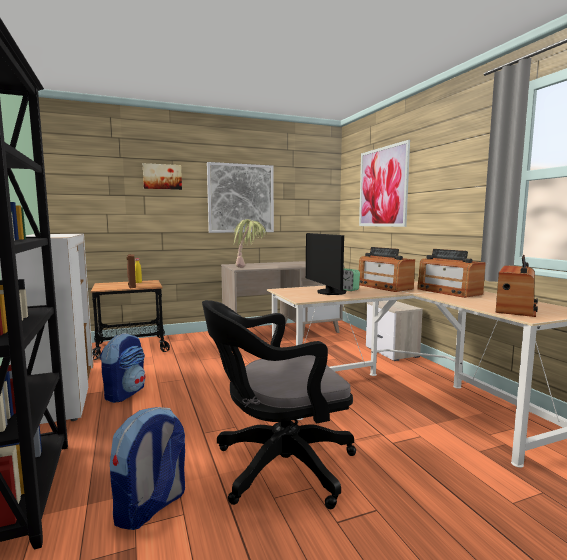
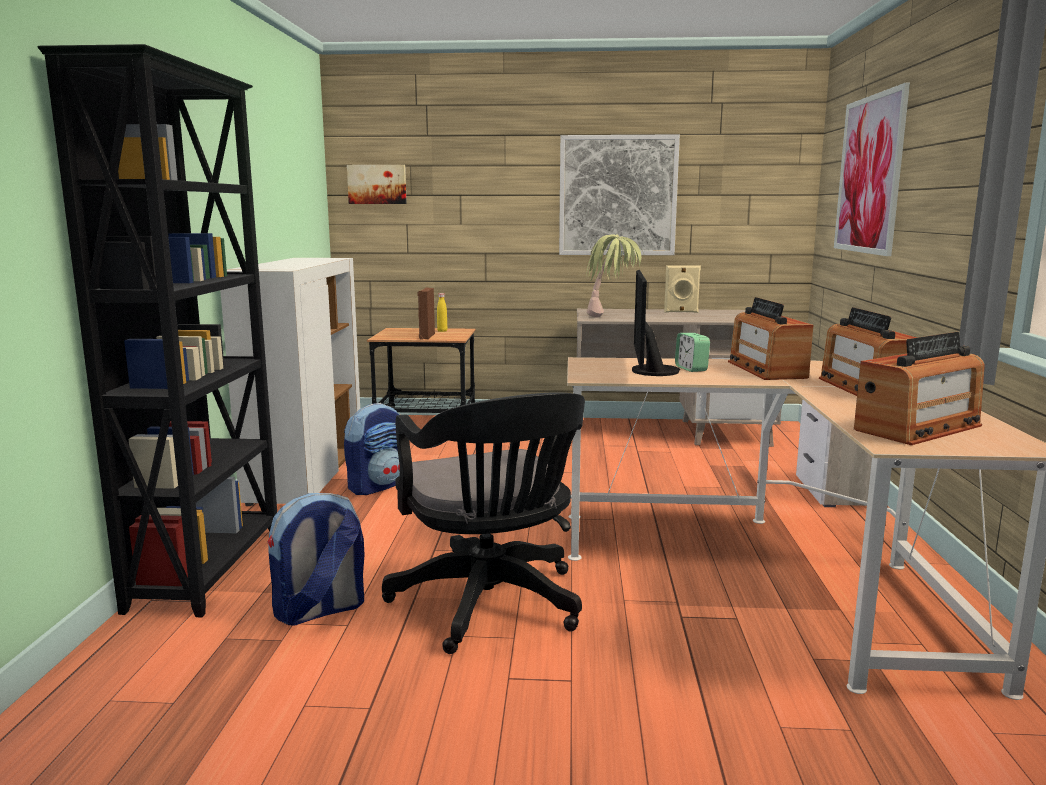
camera: 25 degrees right, 5 degrees up
(162, 176) = (488, 163): picture -> picture (377, 184)
(277, 467) = (491, 606): black office chair -> black office chair turned 120 degrees counterclockwise
(281, 263) = (681, 312): none -> beige speaker

